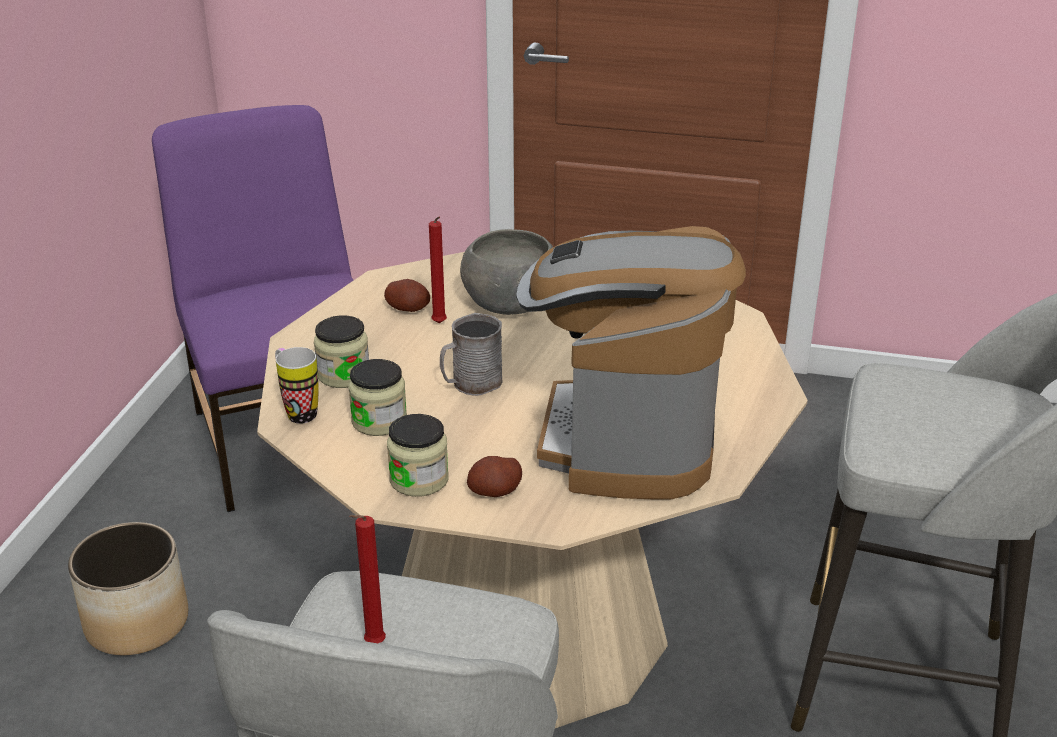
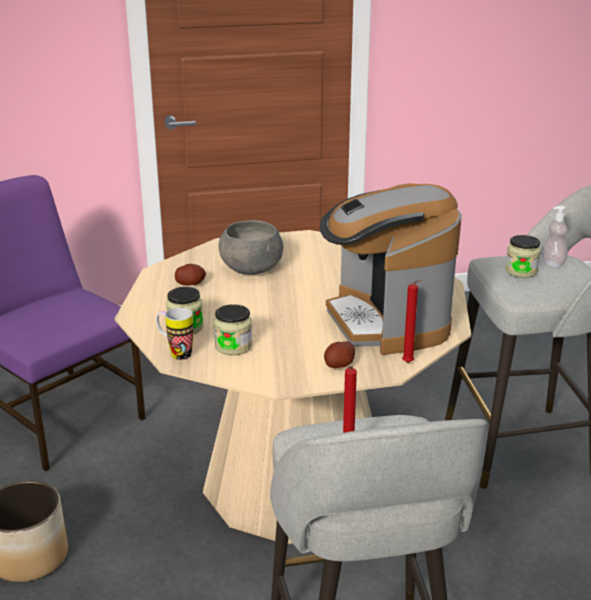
camera: 25 degrees left, 5 degrees down
(419, 479) = (289, 370): jar -> jar (521, 271)
(440, 324) = (219, 288): red candle -> red candle (409, 363)
(471, 384) = (270, 315): grey mug -> none
(988, 404) = (553, 264): none -> soap dispenser

